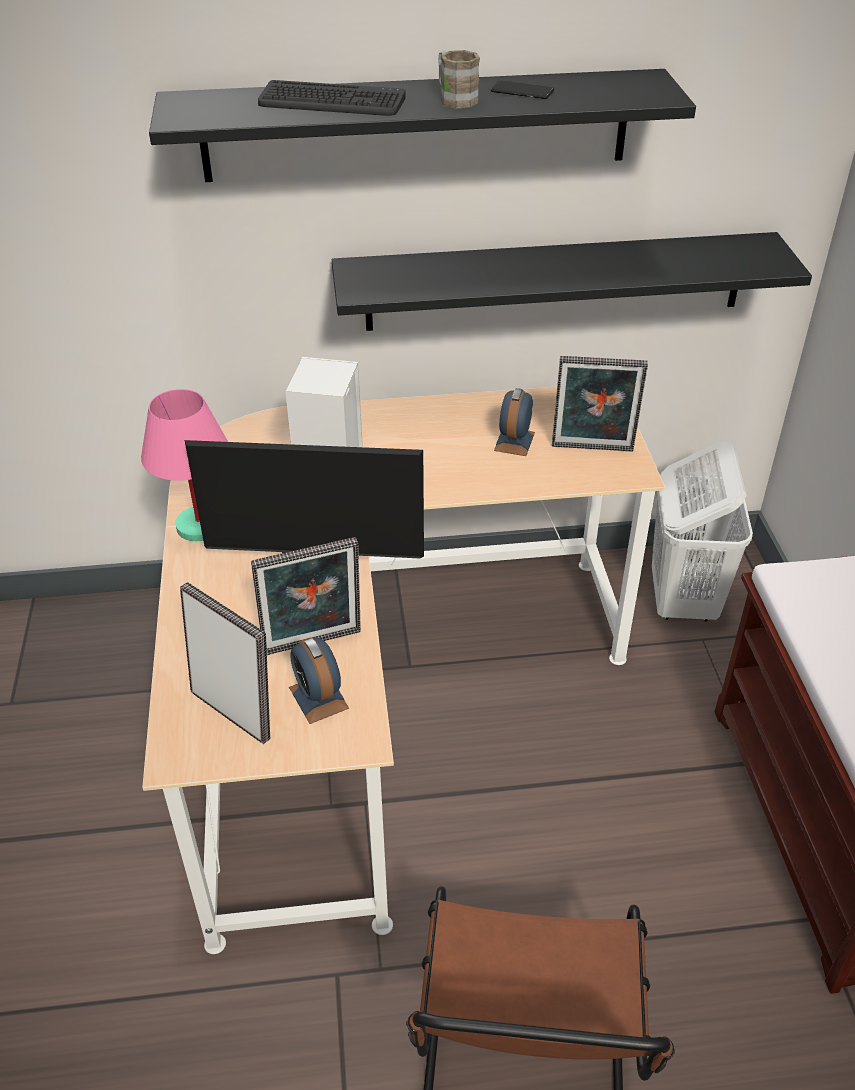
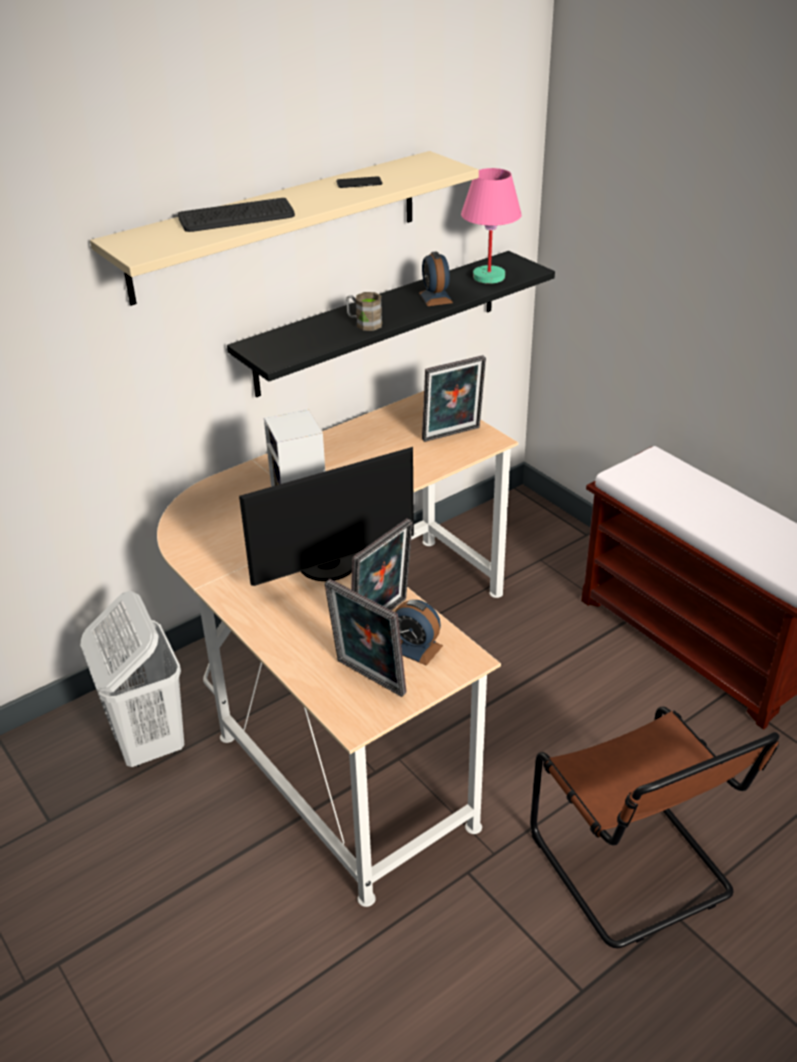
camera: 30 degrees left, 5 degrees down
(199, 525) = (220, 578): pink table lamp -> pink table lamp (488, 276)
(235, 711) = (367, 679): picture frame -> picture frame turned 150 degrees counterclockwise
(416, 126) = (277, 226): black shelf -> beige shelf
(454, 98) = (320, 197): brown mug -> brown mug (364, 323)
(514, 441) = (396, 447): alarm clock -> alarm clock (435, 298)
(682, 600) = (509, 540): white laundry basket -> white laundry basket (148, 741)

